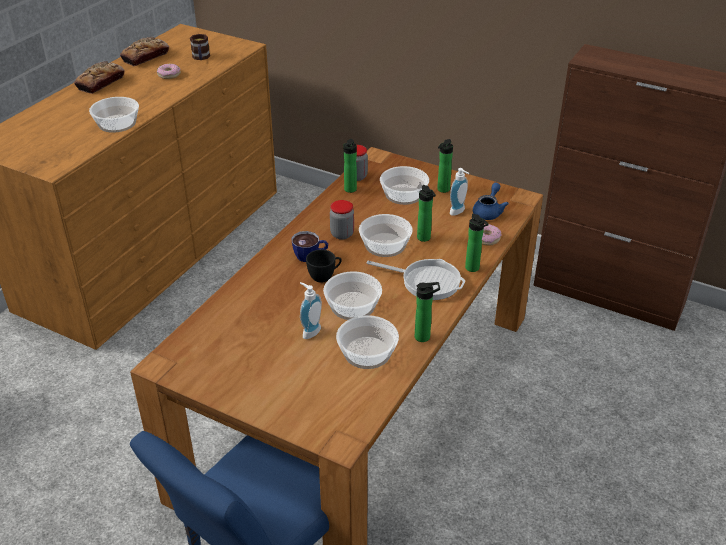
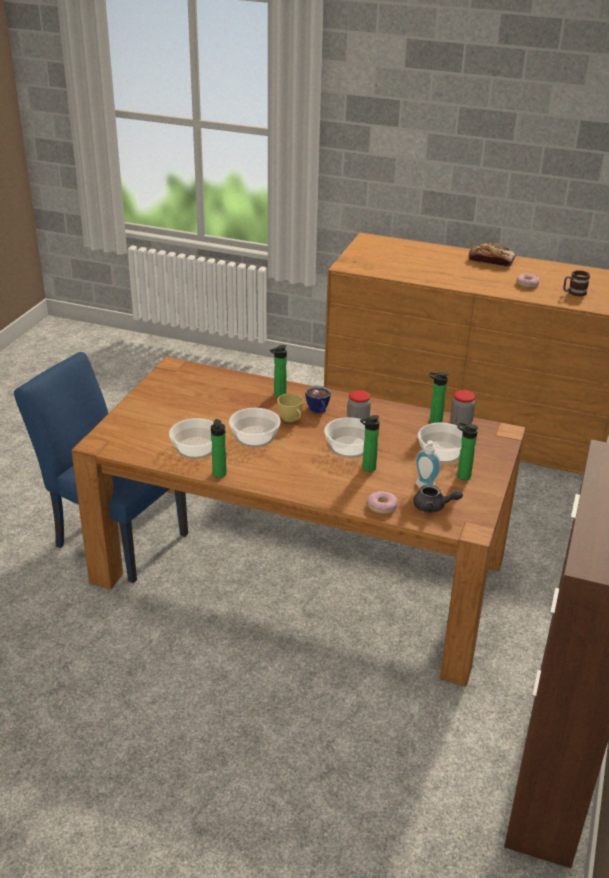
camera: 80 degrees right, 5 degrees down
(117, 123) = (426, 277): bowl -> none
(145, 57) = (555, 270): bread -> none
(309, 331) = (218, 419): soap dispenser -> none
(324, 276) = (291, 420): black cup -> yellow cup
(426, 281) = (298, 472): frying pan -> none
(473, 269) = (326, 499): bottle -> bottle (278, 394)
(488, 211) = (433, 507): blue teapot -> grey teapot

